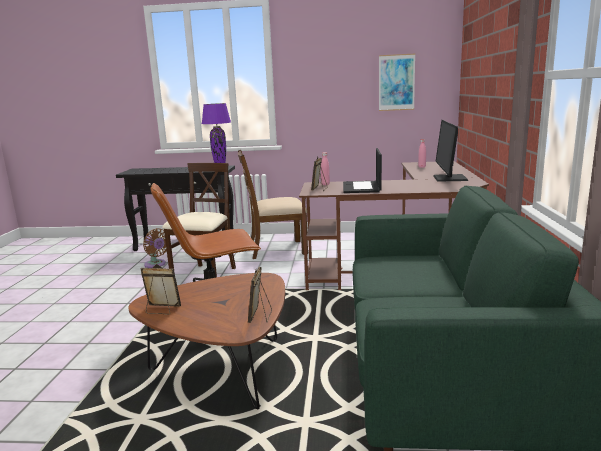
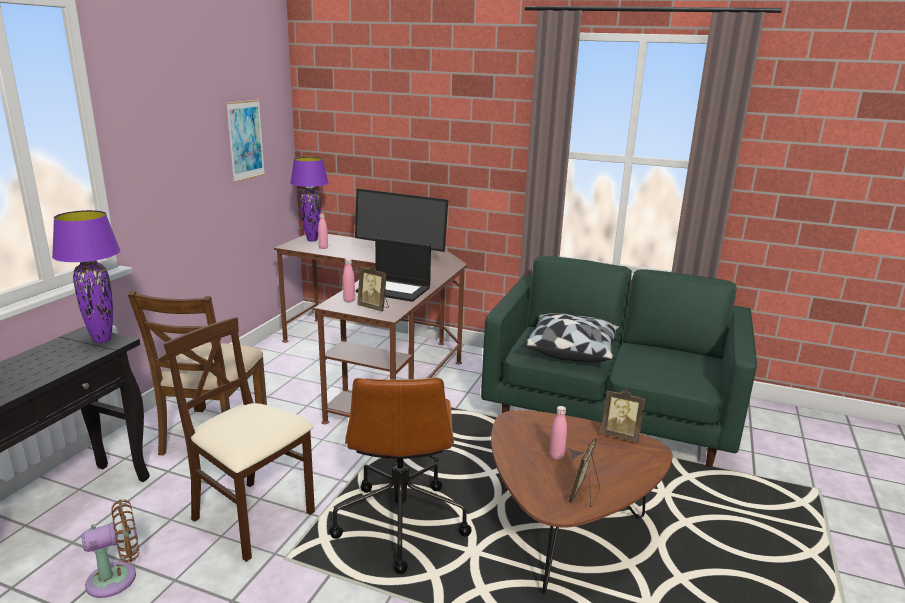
camera: 75 degrees left, 5 degrees up
(214, 296) = (556, 456): none -> pink bottle
(402, 274) = (571, 350): none -> pillow
(433, 163) = (312, 240): none -> purple table lamp

